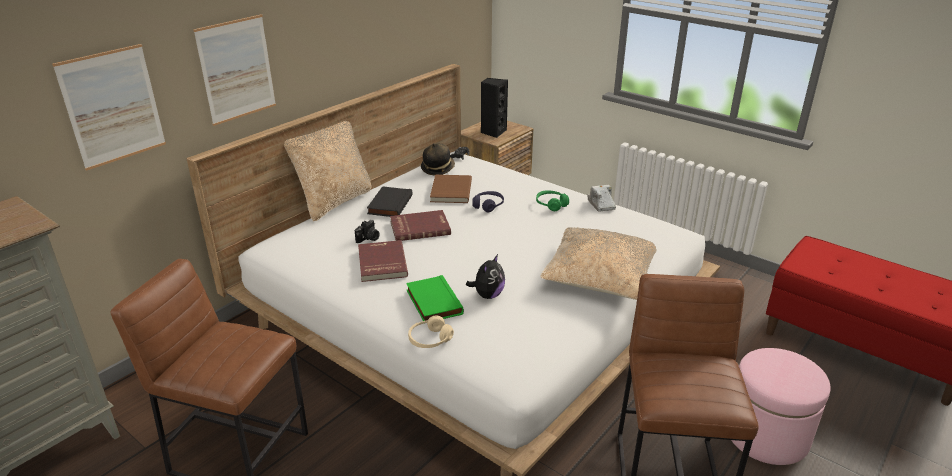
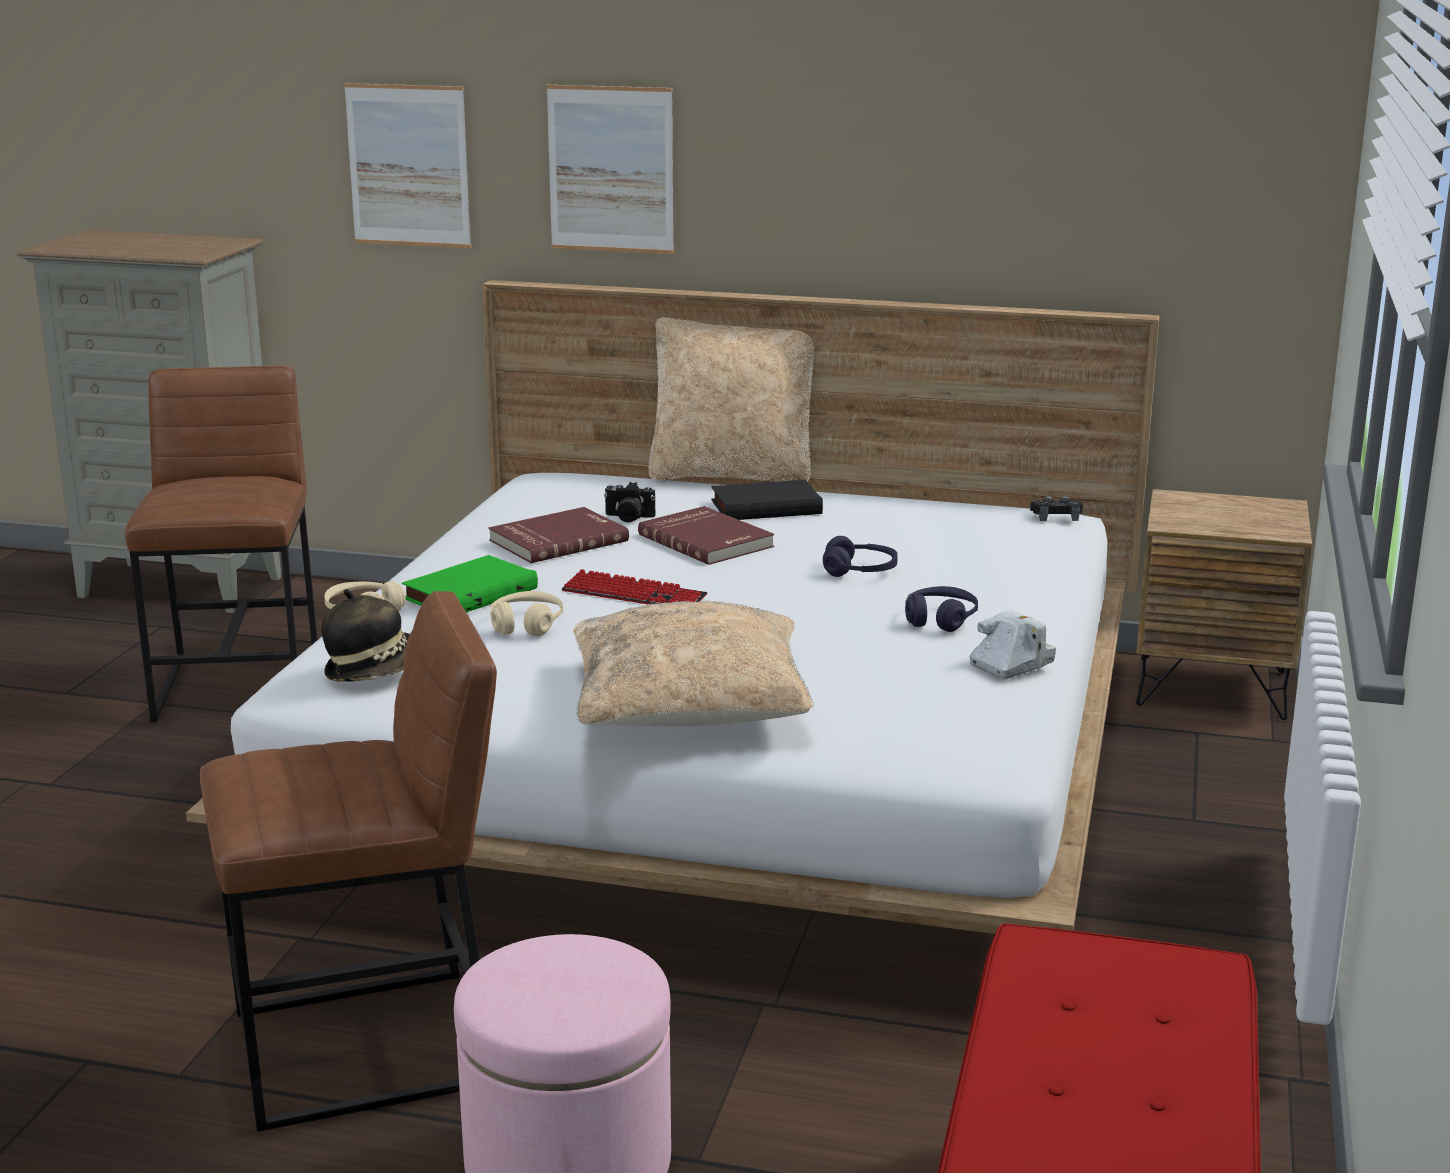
camera: 65 degrees right, 10 degrees down
(438, 168) = (966, 510): hat -> hat (374, 670)
(450, 191) = (881, 534): brown book -> none
(472, 260) = (634, 594): none -> keyboard
(488, 295) = (526, 625): plush toy -> beige headphones
(493, 132) = (1214, 515): black speaker -> none
(551, 205) = (940, 619): green headphones -> purple headphones

